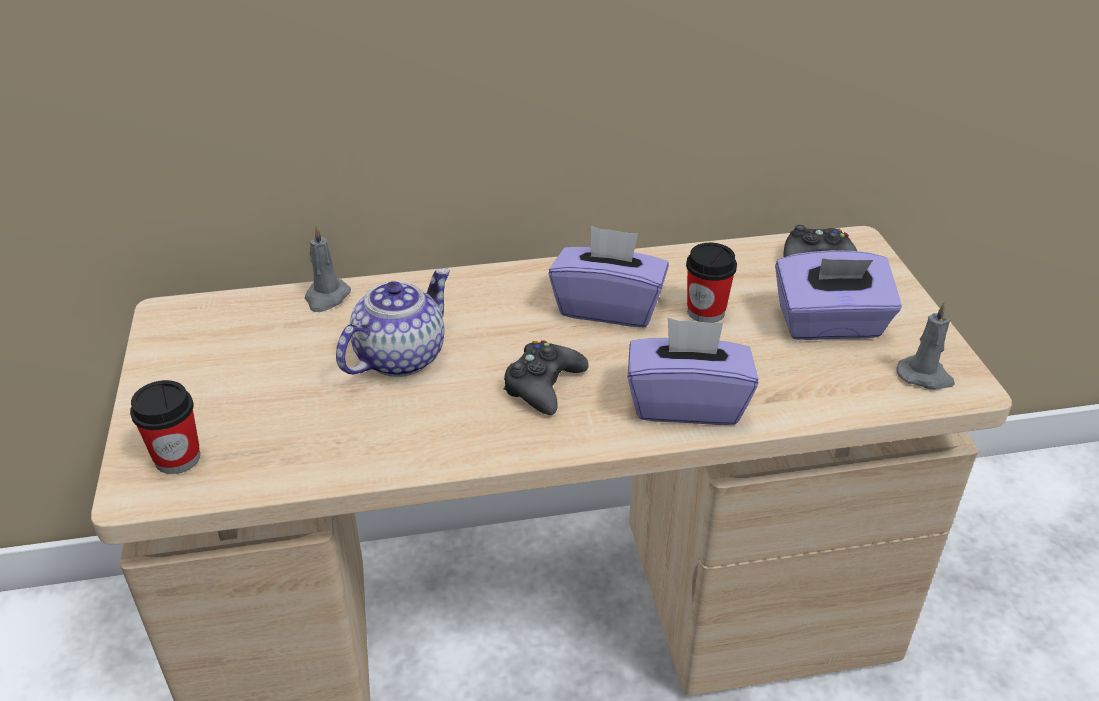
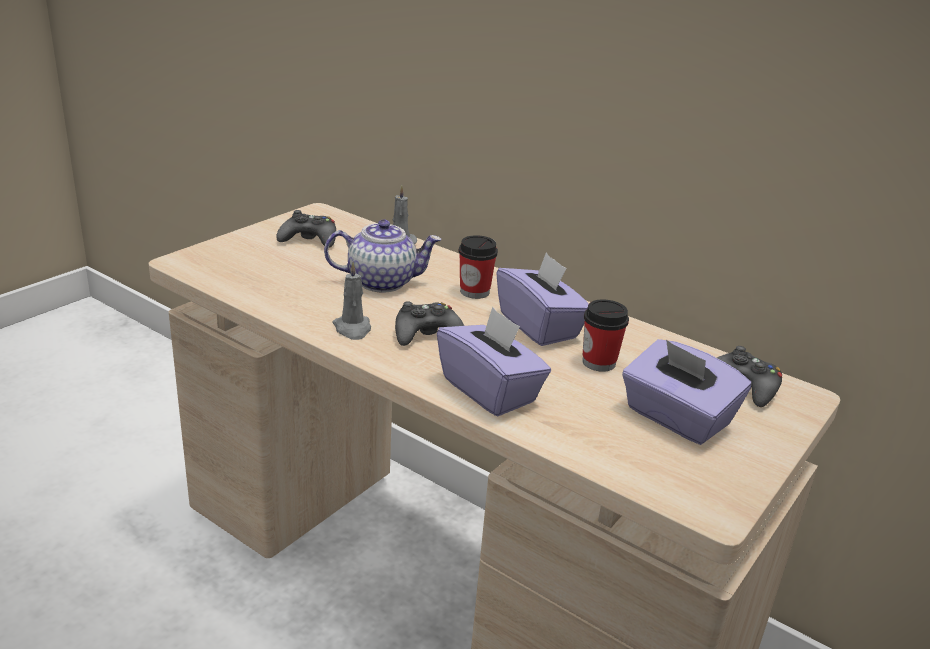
camera: 45 degrees right, 10 degrees down
(177, 458) = (217, 260): cup -> cup (474, 291)
(228, 357) = (309, 239): none -> black game controller
(925, 376) = (691, 485): grey candle -> grey candle (353, 329)

